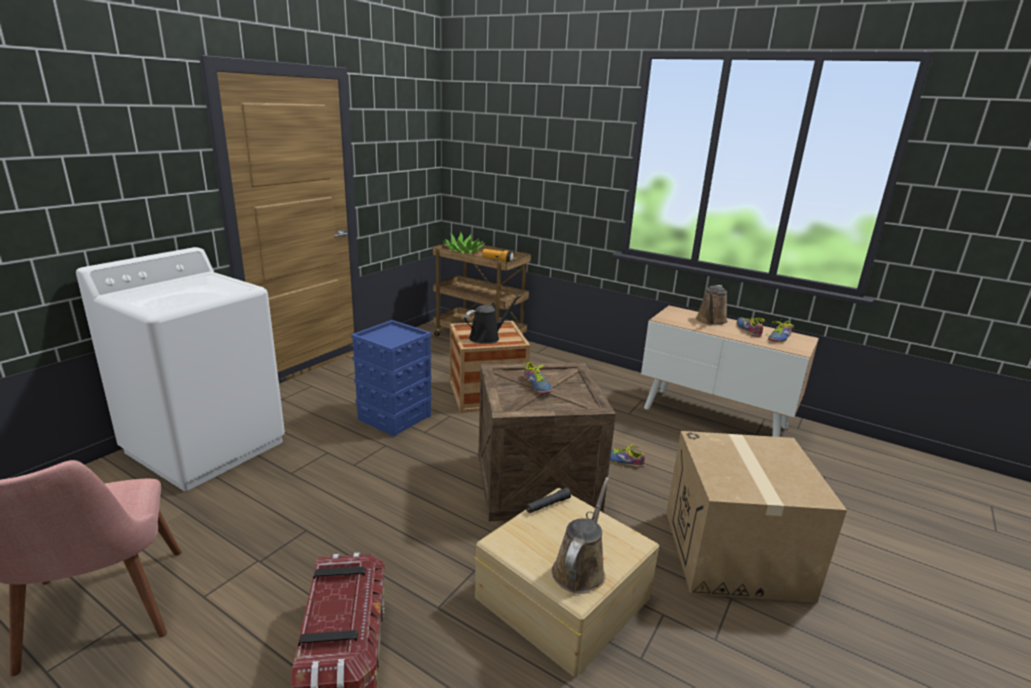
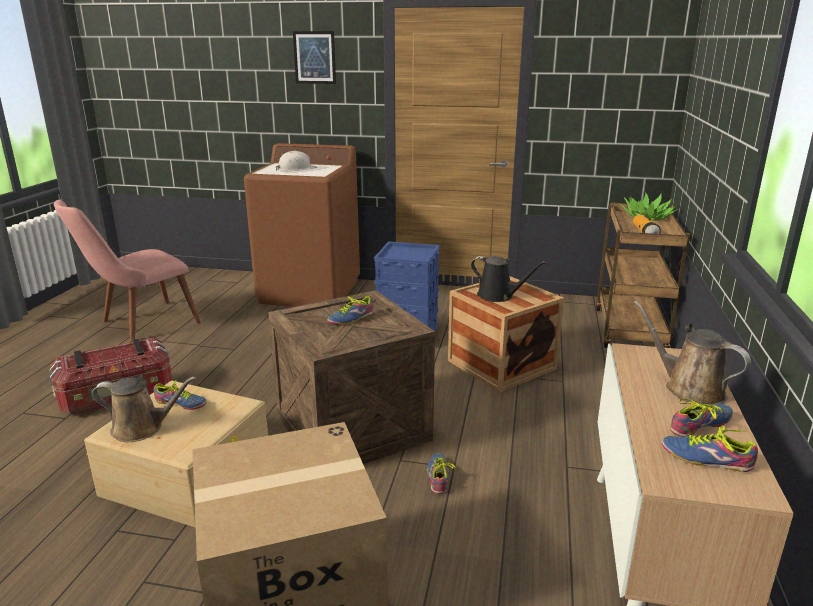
camera: 70 degrees right, 0 degrees up
(115, 135) = (314, 57): none -> picture
(184, 292) = (296, 169): none -> white hard hat
(206, 446) = (310, 291): white washing machine -> brown washing machine
(541, 539) = (180, 404): none -> shoe
(547, 505) = (230, 399): black flashlight -> none
(711, 321) = (689, 388): brown watering can -> brown watering can turned 45 degrees clockwise

